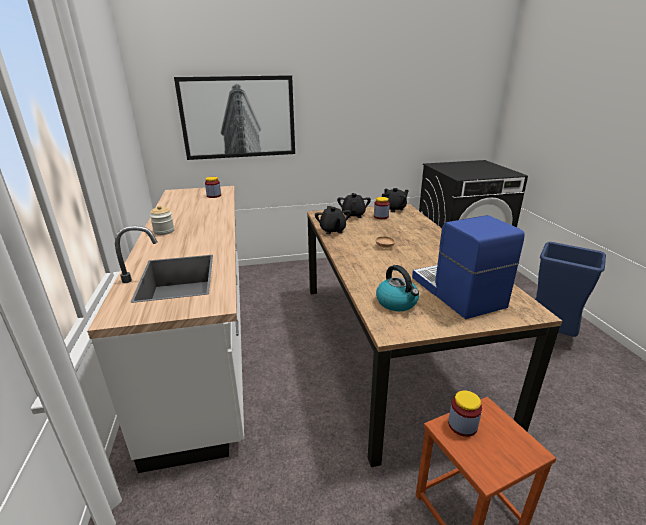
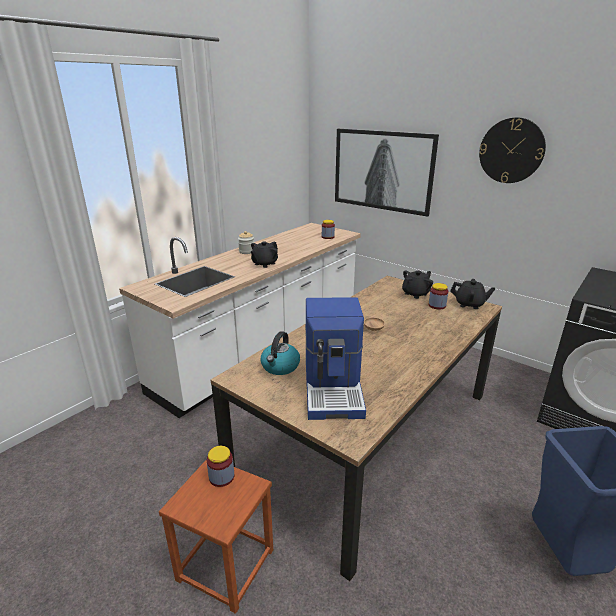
camera: 50 degrees right, 0 degrees up
(332, 230) = (366, 298): black teapot -> black teapot (264, 264)
(355, 84) = (511, 151): none -> wall clock
(456, 293) = (334, 388): coffee machine -> coffee machine turned 150 degrees clockwise

